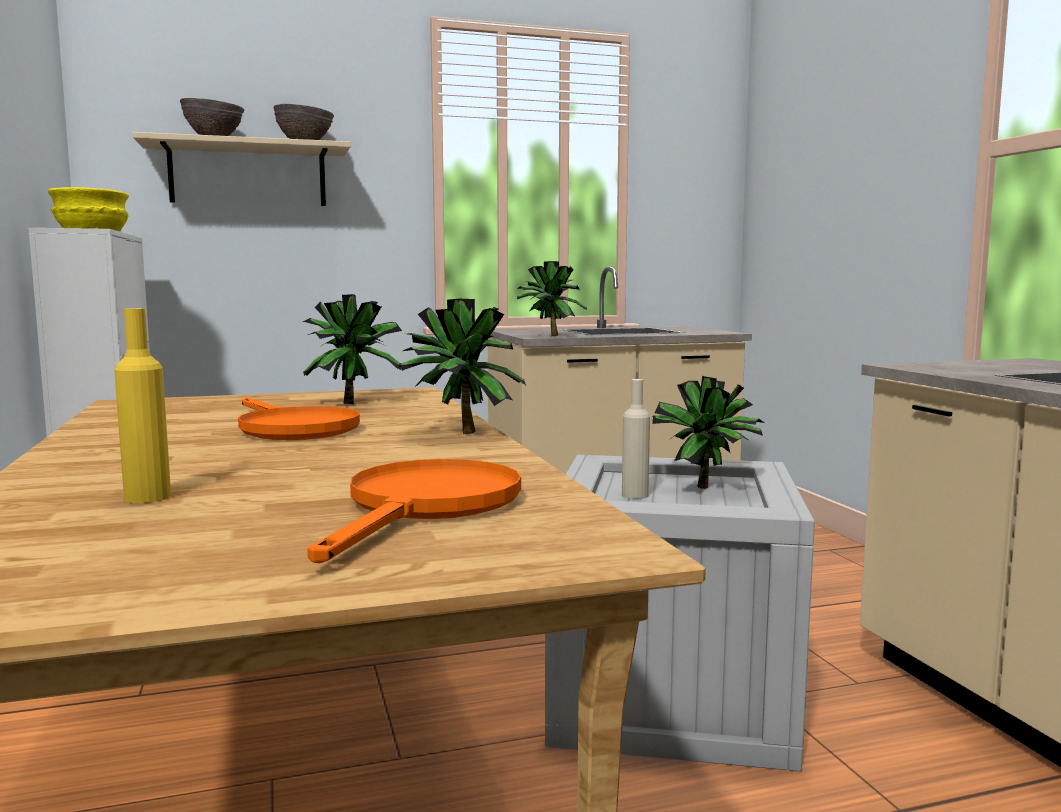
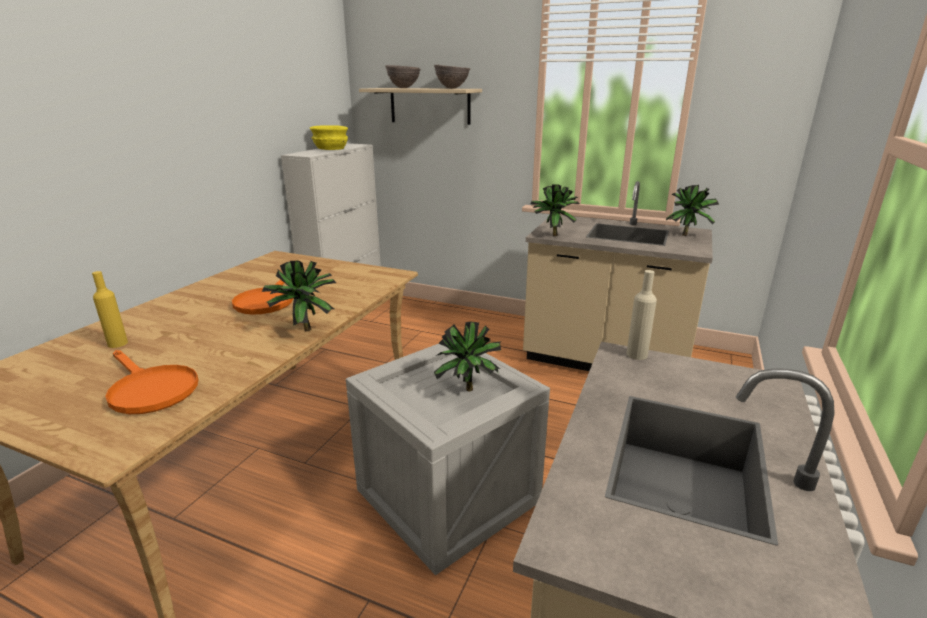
camera: 40 degrees right, 15 degrees up
(353, 403) = (342, 281): potted plant -> potted plant (687, 235)
(426, 507) = (149, 389): orange frying pan -> orange frying pan turned 75 degrees clockwise
(635, 495) = (421, 382): beige bottle -> beige bottle (636, 354)

